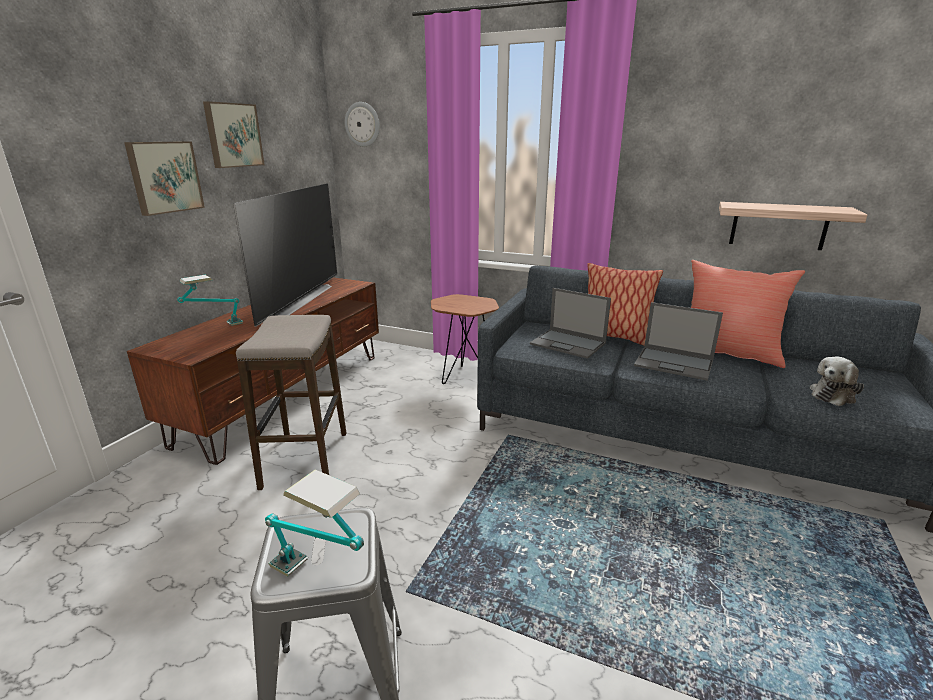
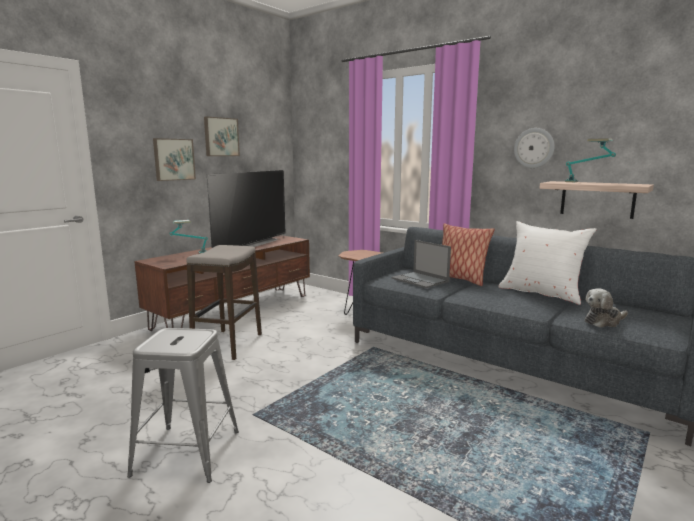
camera: 15 degrees right, 10 degrees down
(320, 580) = (168, 349): table lamp -> table lamp (587, 182)
(363, 124) = (311, 132): wall clock -> wall clock (534, 148)
(674, 363) = (490, 295): laptop -> none
(726, 352) = (541, 293): red pillow -> white pillow

